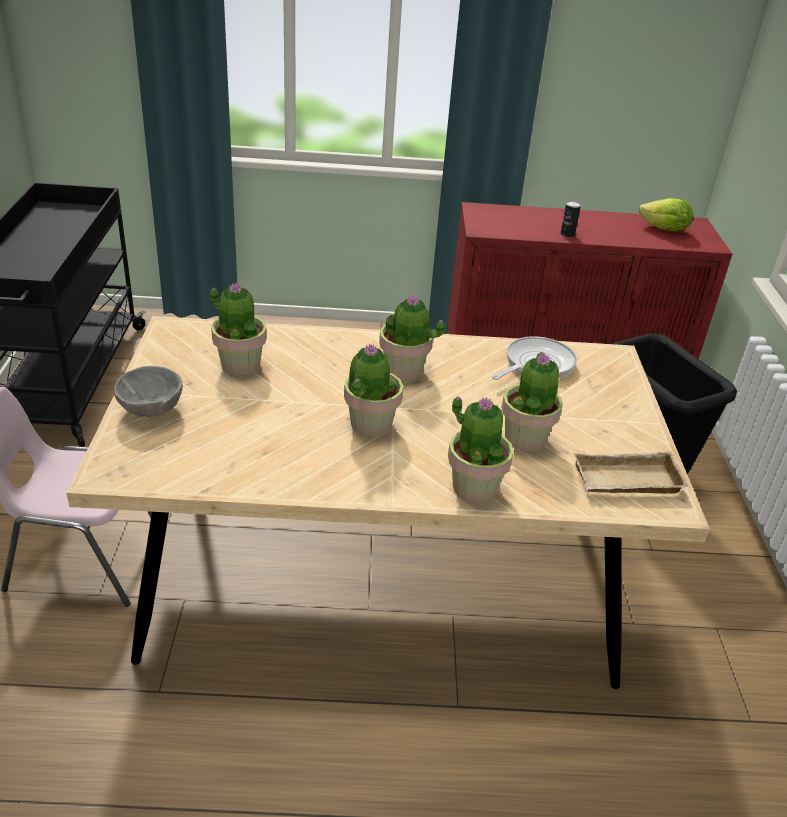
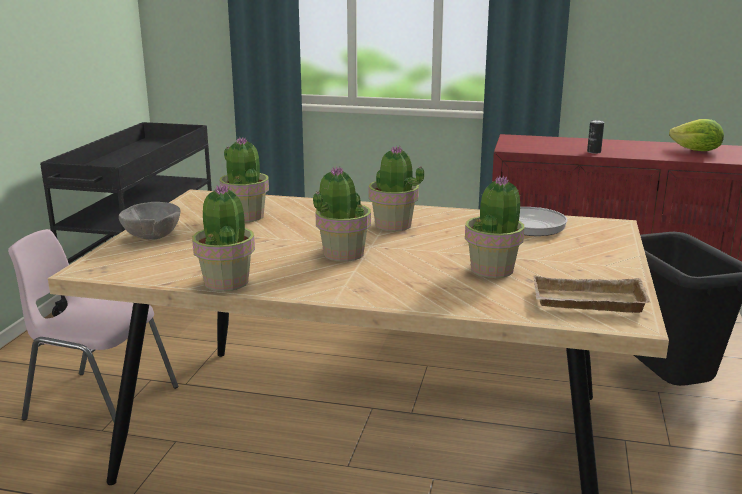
camera: 15 degrees right, 15 degrees down
(474, 486) = (423, 296): potted plant -> potted plant (226, 282)

